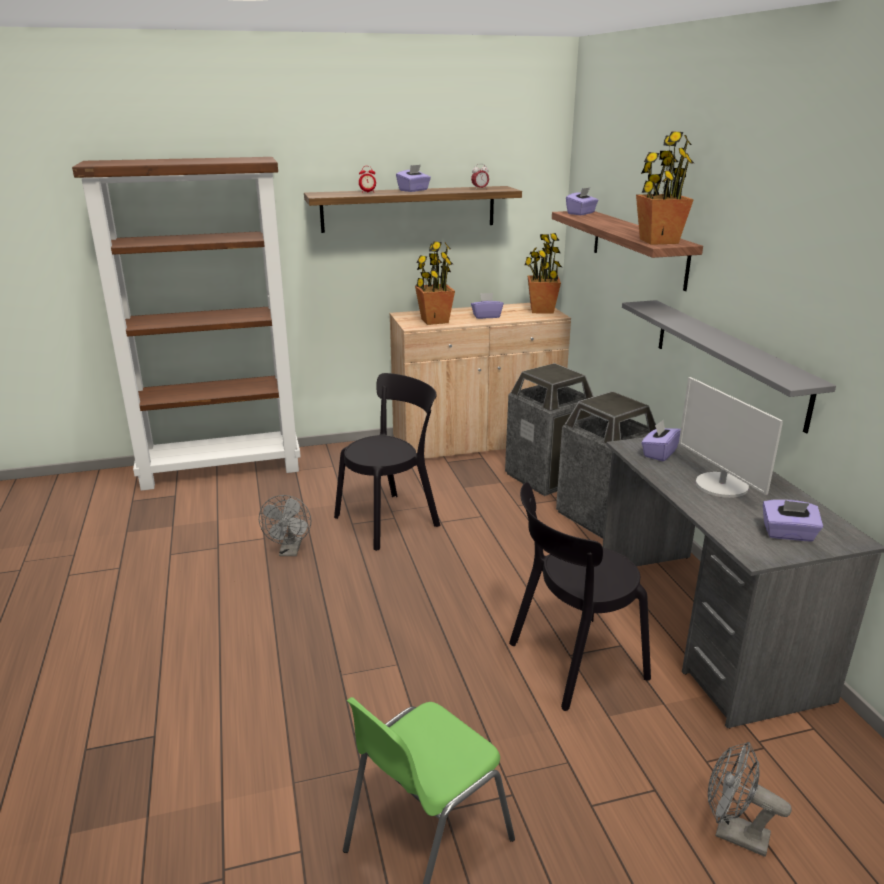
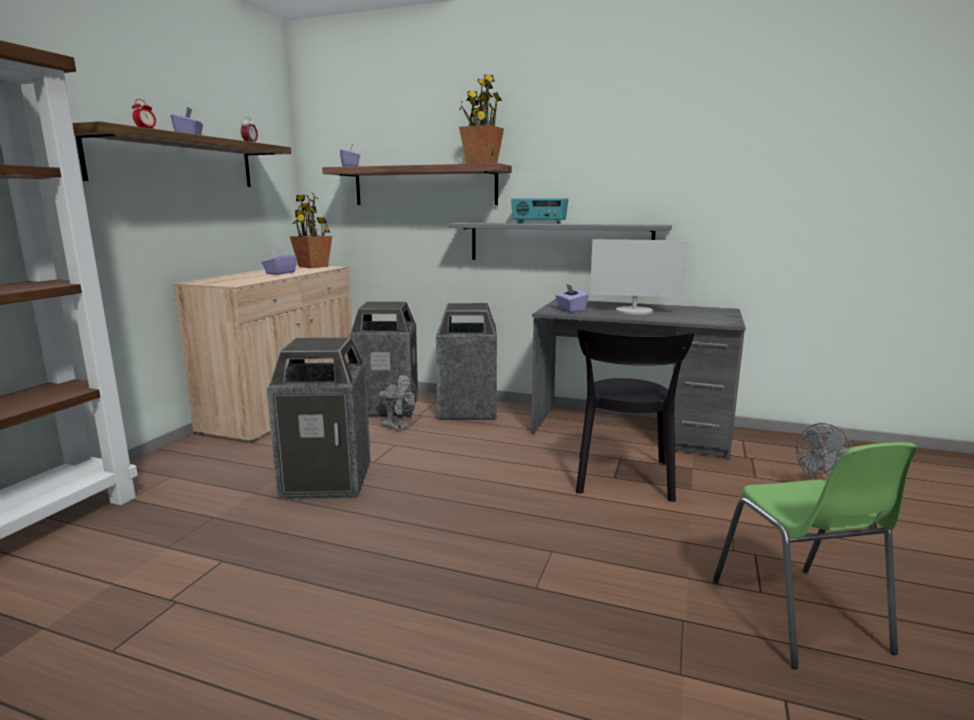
camera: 55 degrees left, 10 degrees down
(290, 551) = (280, 551): grey fan -> grey fan (398, 427)
(391, 519) = (328, 481): black chair -> trash can
(434, 321) = (242, 280): potted plant -> none
(699, 330) = (538, 223): none -> radio
(788, 534) = (709, 315): purple tissue box -> none

